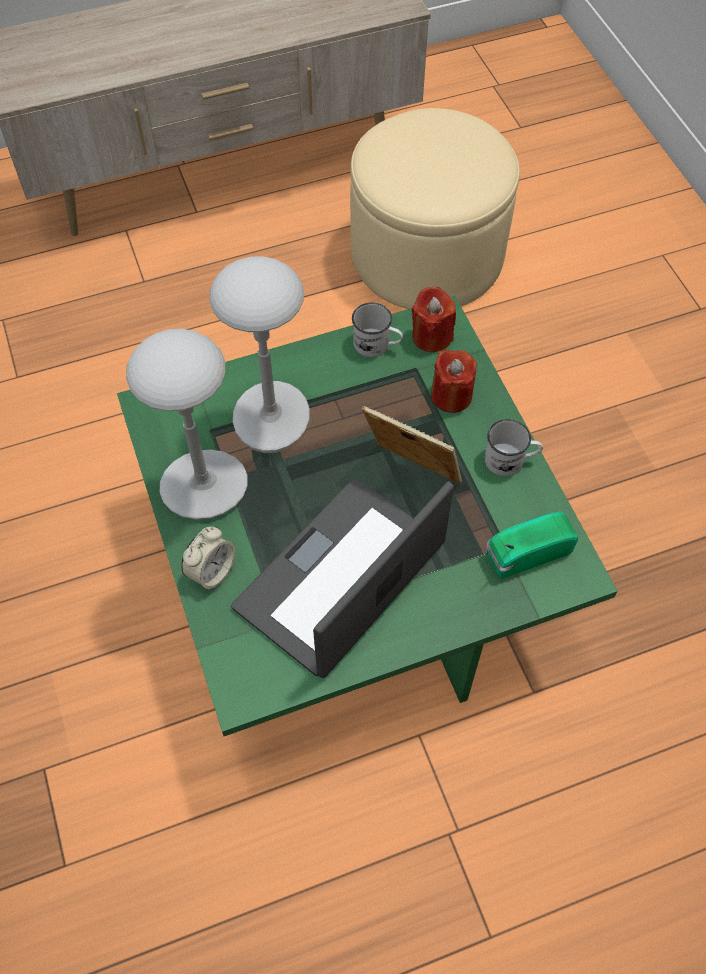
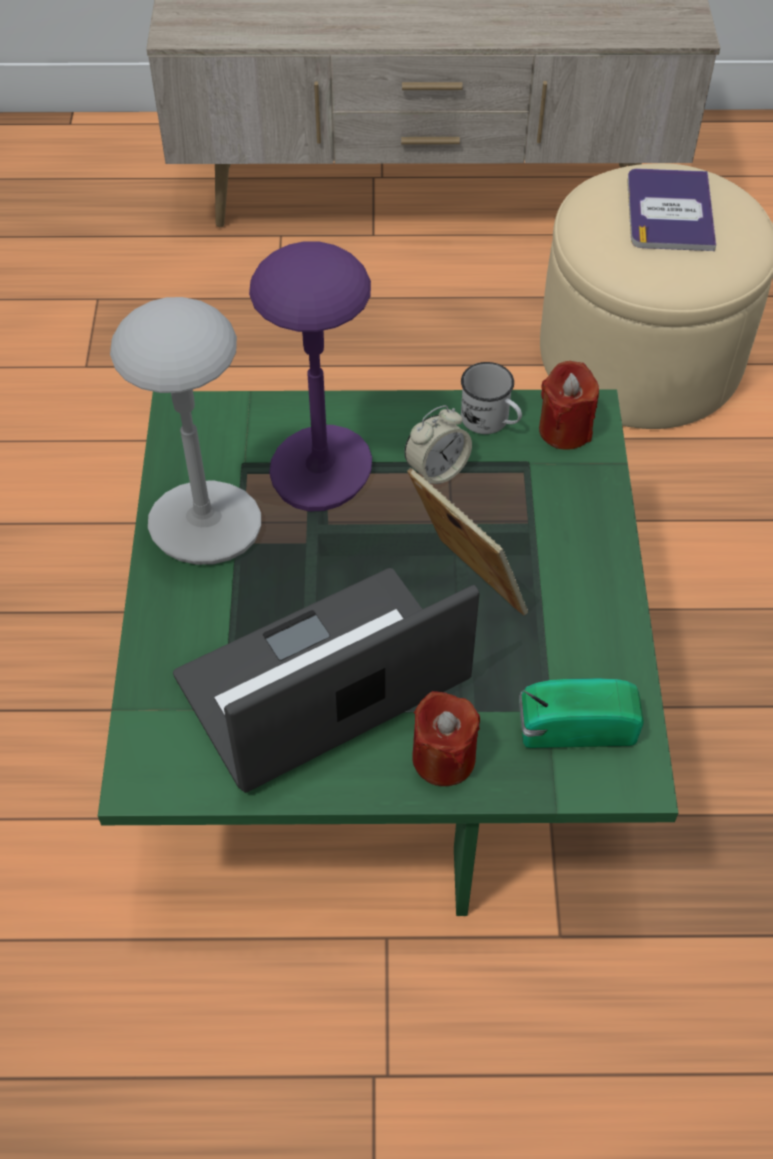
camera: 20 degrees right, 5 degrees down
(211, 571) = (170, 625): alarm clock -> alarm clock (437, 470)
(272, 420) = (321, 472): grey table lamp -> purple table lamp
(433, 147) = (669, 211): none -> book
(451, 396) = (559, 507): red candle -> red candle (443, 758)
(510, 460) = (603, 607): white mug -> none

